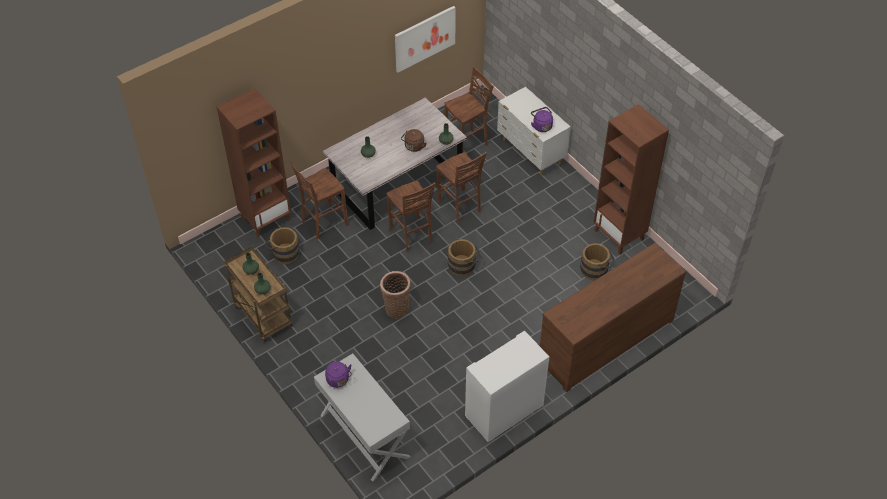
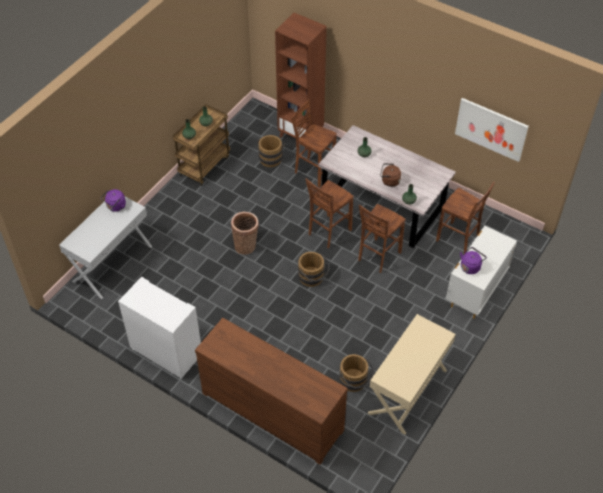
camera: 70 degrees right, 0 degrees up
(619, 235) = (408, 392): brown bookcase -> beige console table

